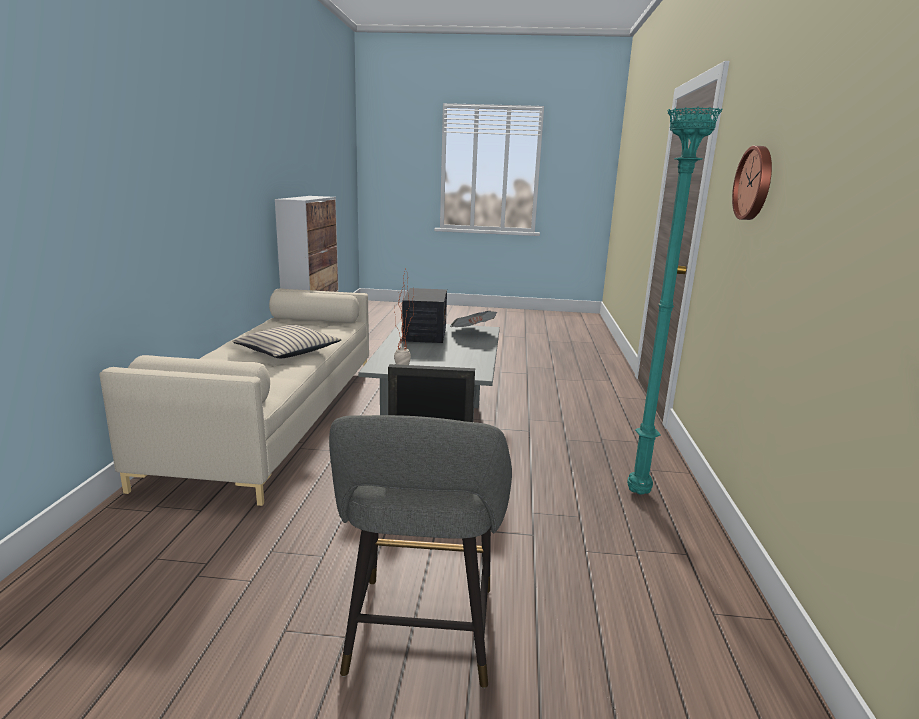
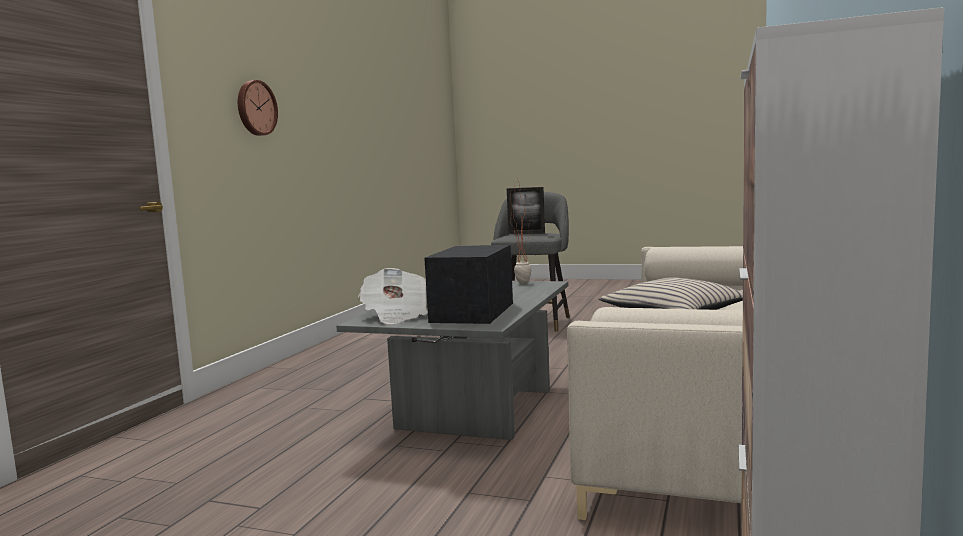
camera: 165 degrees left, 10 degrees down
(637, 493) = (339, 357): turquoise floor lamp -> none

